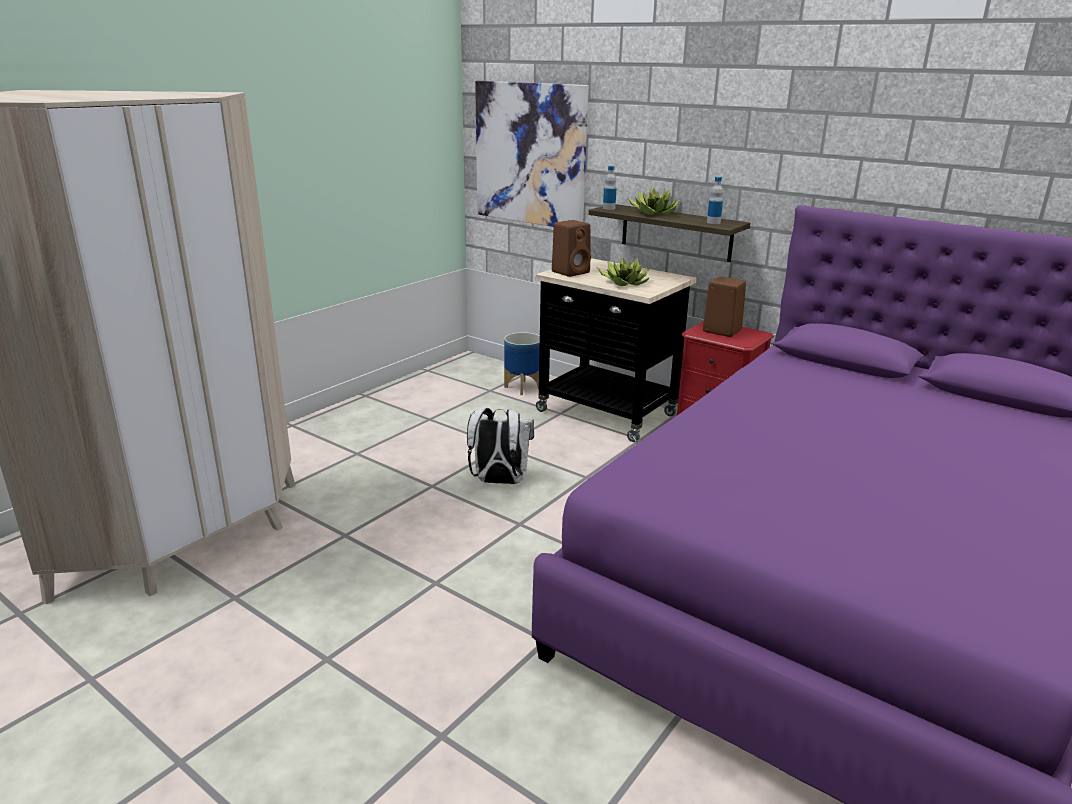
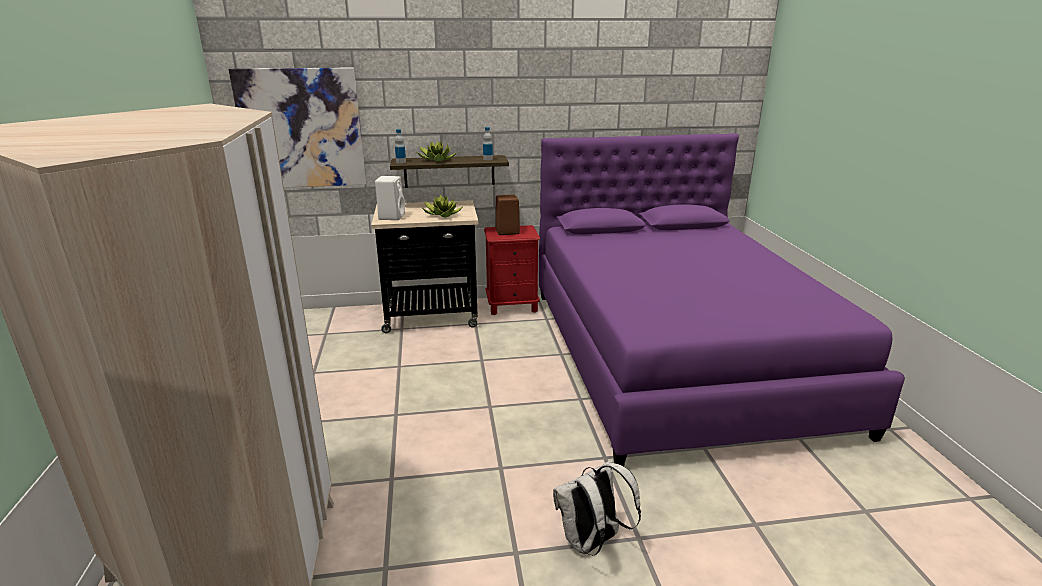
camera: 45 degrees left, 0 degrees up
(499, 481) = (435, 389): white backpack -> white backpack (592, 542)
(523, 387) = (347, 322): planter -> none
(571, 272) = (391, 216): brown speaker -> white speaker

